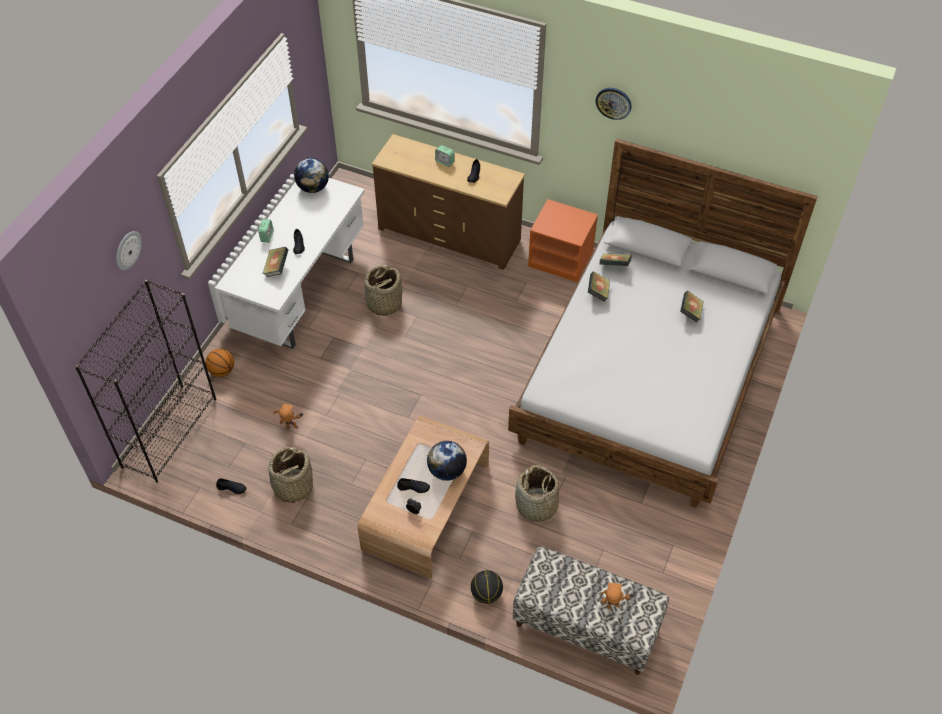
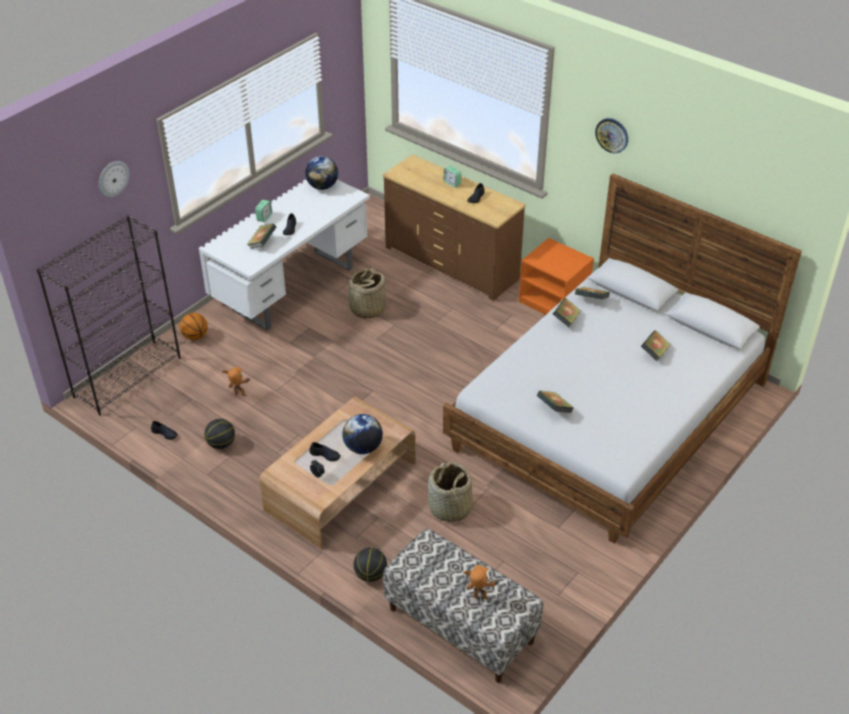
camera: 15 degrees right, 10 degrees down
(292, 487) = (221, 444): basket -> basketball
(619, 394) = (554, 409): none -> book

